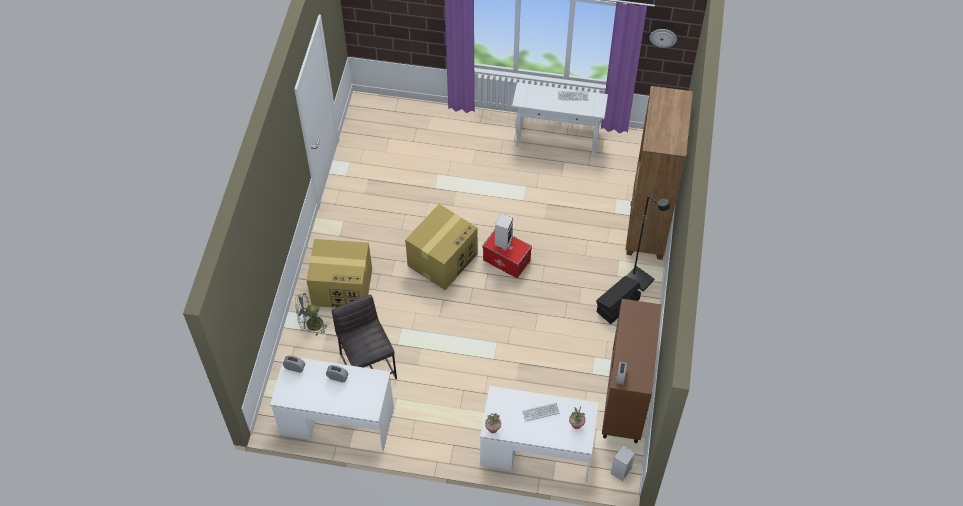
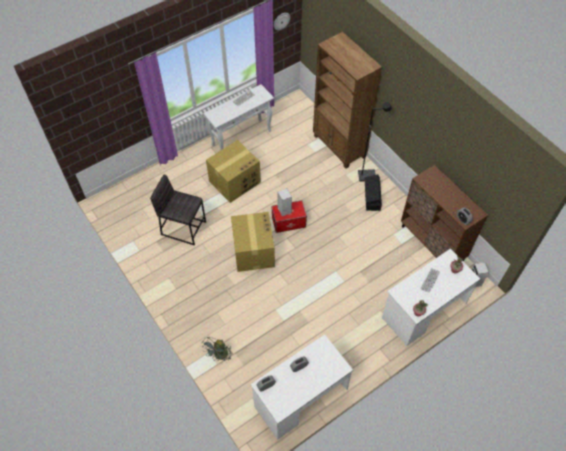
camera: 45 degrees left, 0 degrees up
(343, 287) = (213, 316): cardboard box -> cardboard box (235, 181)
(368, 365) = (281, 348): grey stool -> grey stool (183, 227)

